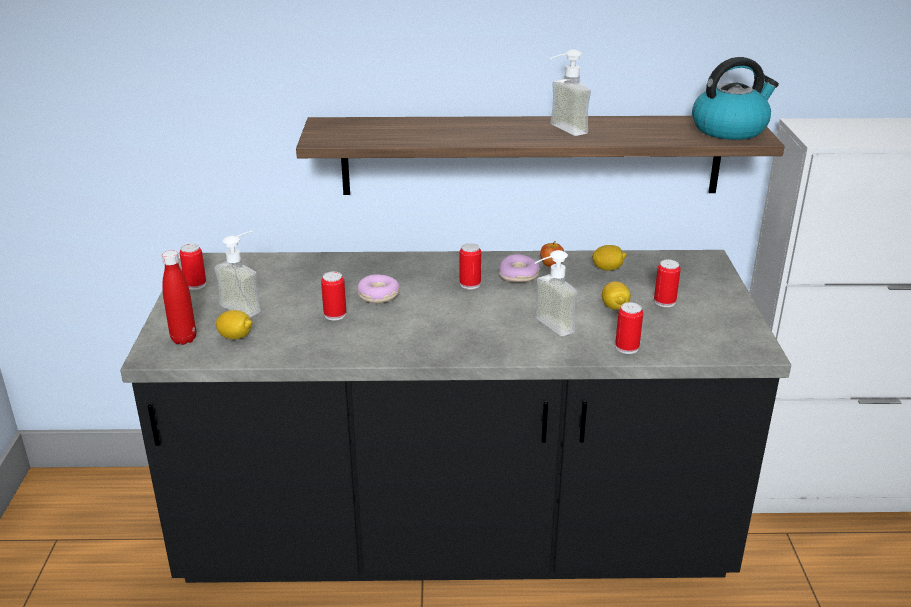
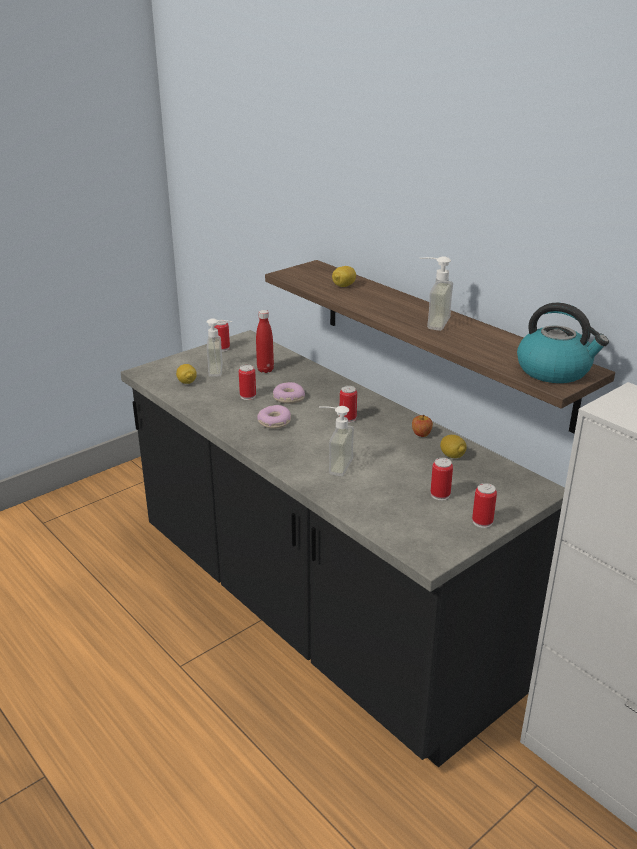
camera: 50 degrees right, 0 degrees up
(184, 339) = (166, 371): red bottle -> red bottle (265, 370)
(519, 275) = (387, 429): donut -> donut (274, 422)
(614, 307) = (400, 478): lemon -> lemon (343, 286)
(627, 348) = (351, 503): can -> can (482, 522)

